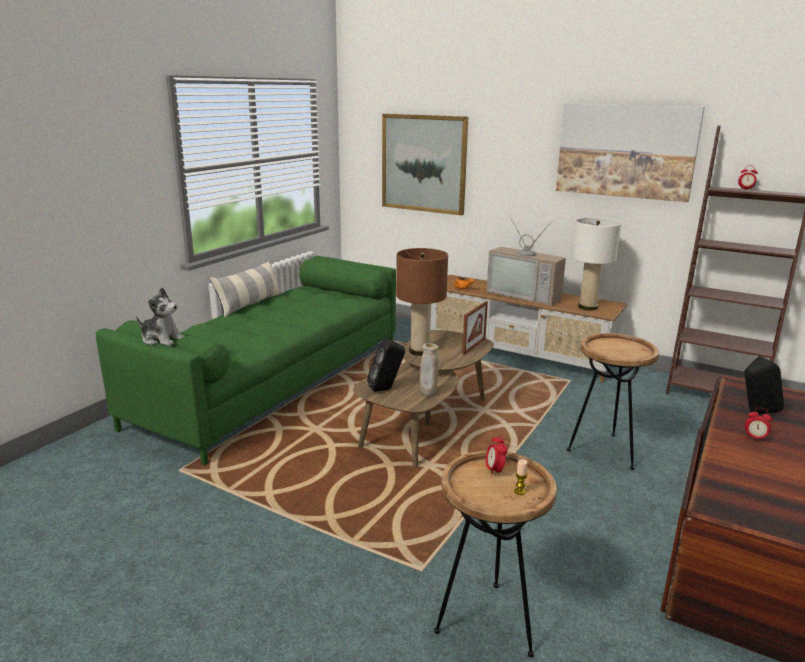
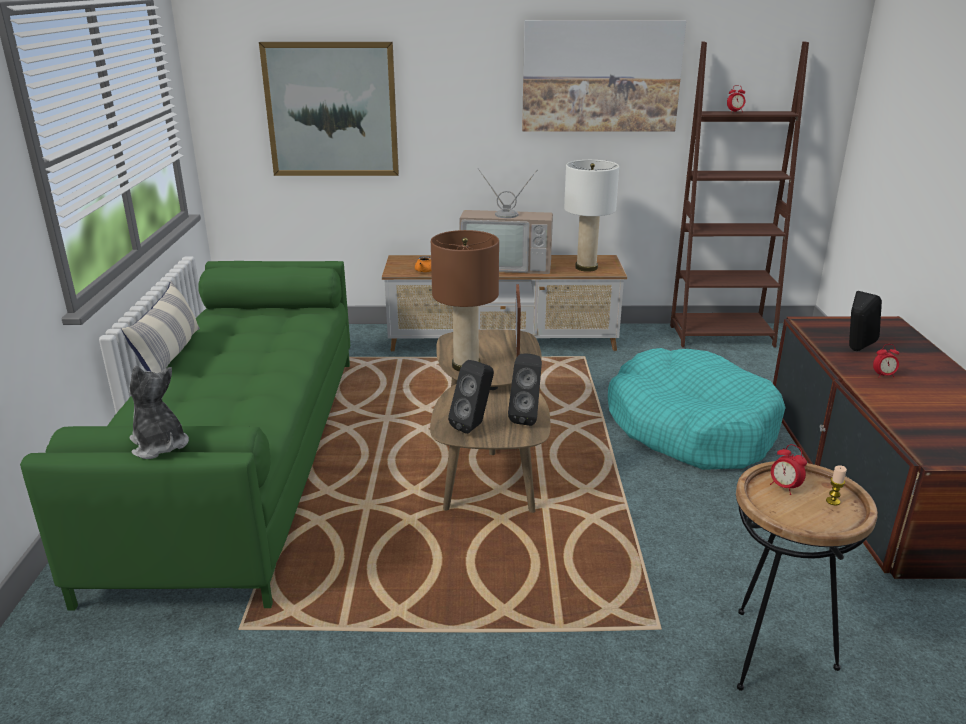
camera: 30 degrees left, 5 degrees up
(162, 339) = (159, 445): plush toy -> plush toy turned 120 degrees counterclockwise
(428, 394) = (527, 417): beige vase -> black speaker
(604, 451) = (690, 427): brown side table -> turquoise dog bed

